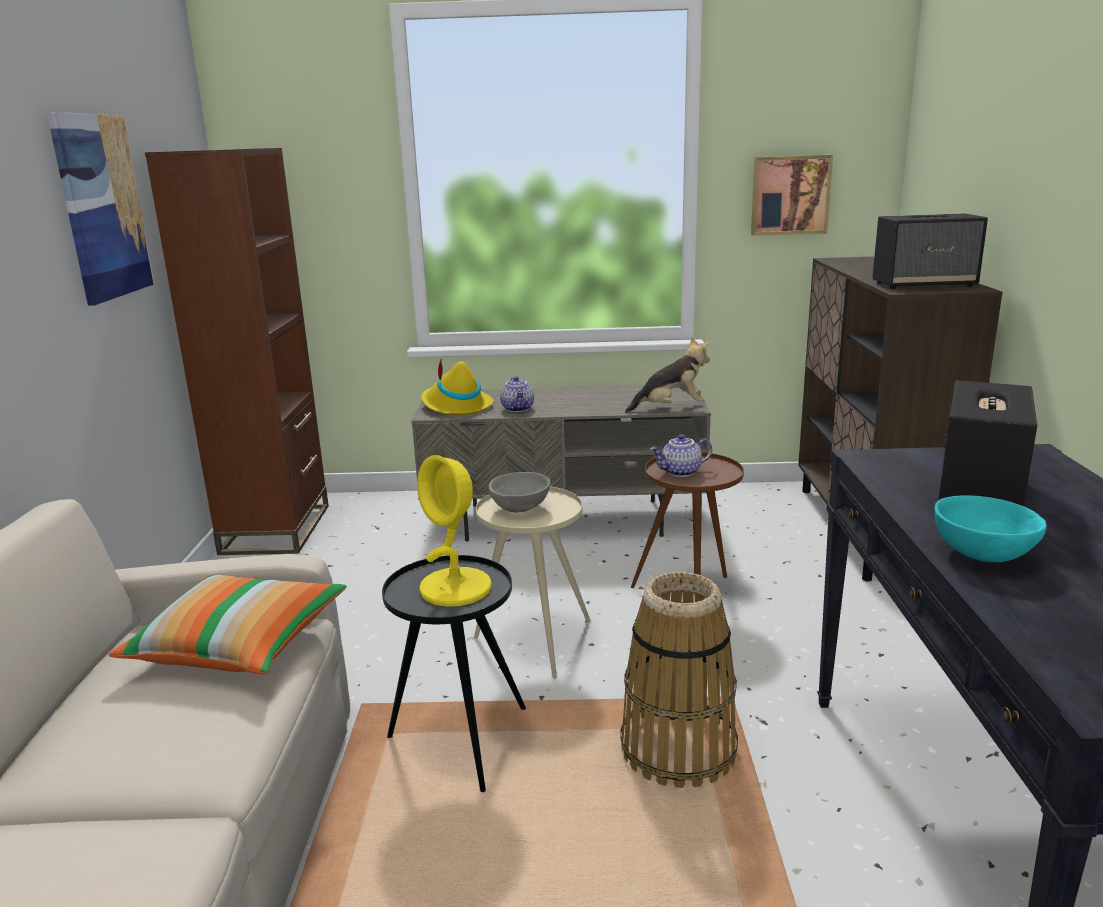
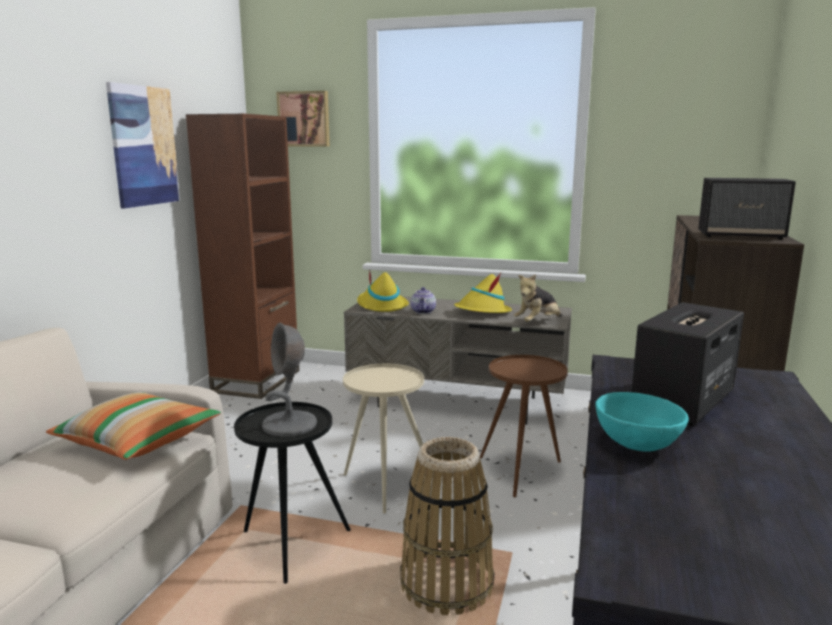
camera: 15 degrees right, 5 degrees down
(456, 588) = (290, 425): yellow table lamp -> grey table lamp
(521, 509) = (378, 379): grey bowl -> none
(592, 401) = (482, 312): none -> yellow hat
(670, 408) = (537, 322): plush toy -> plush toy turned 135 degrees clockwise
(681, 472) = (517, 369): teapot -> none
(790, 195) = (662, 164): picture -> picture (304, 119)

